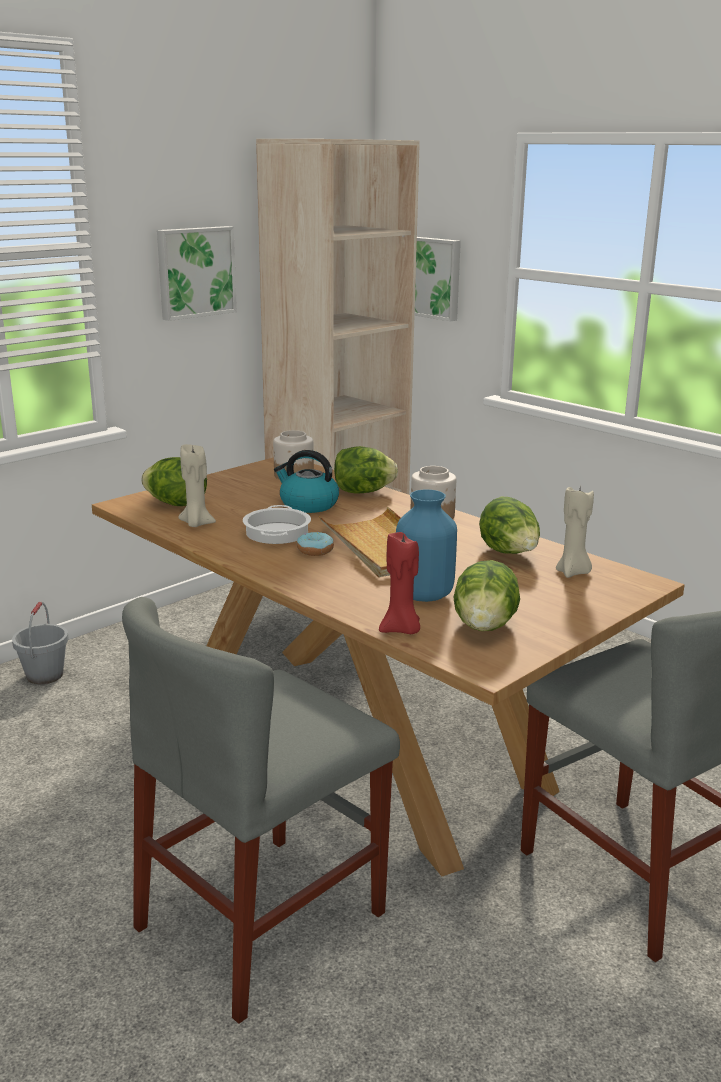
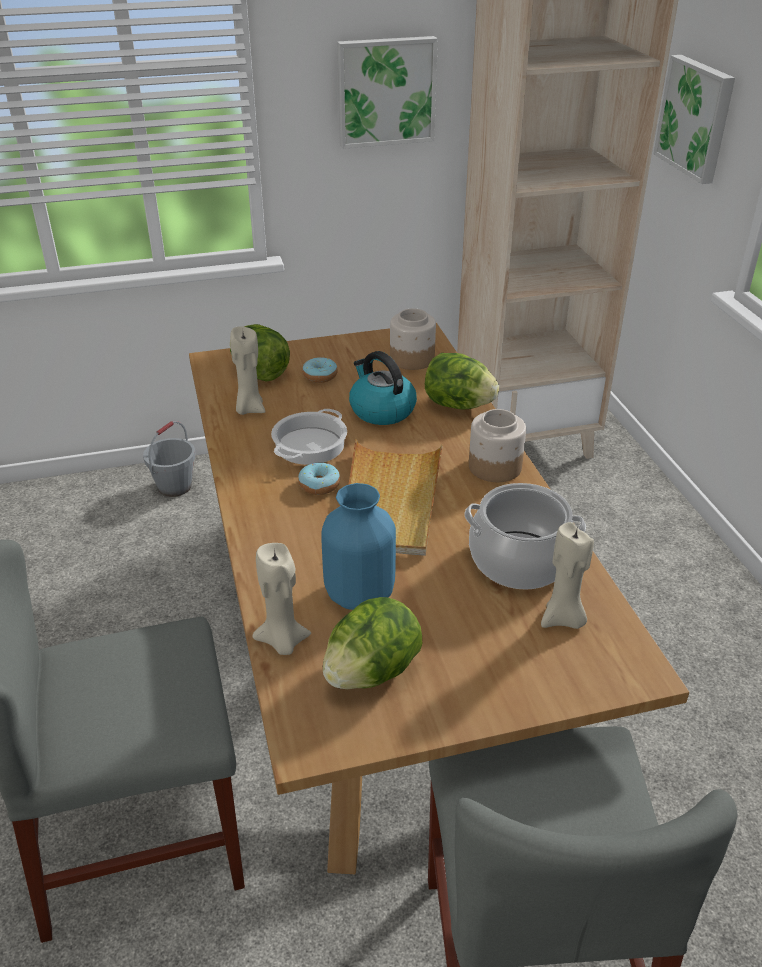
camera: 30 degrees right, 15 degrees up
(231, 496) = (320, 376): none -> donut
(401, 630) = (282, 642): red candle -> beige candle
(509, 554) = (520, 560): lettuce -> cooking pot

